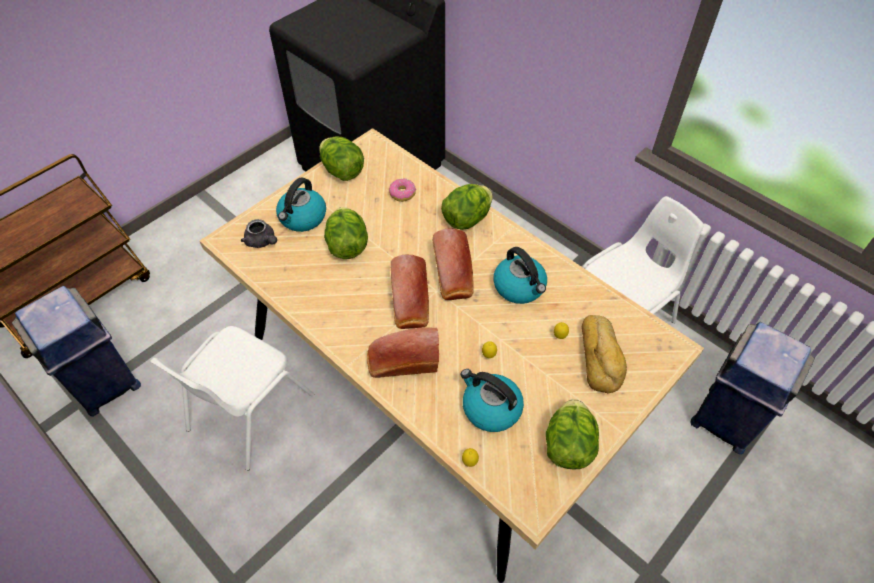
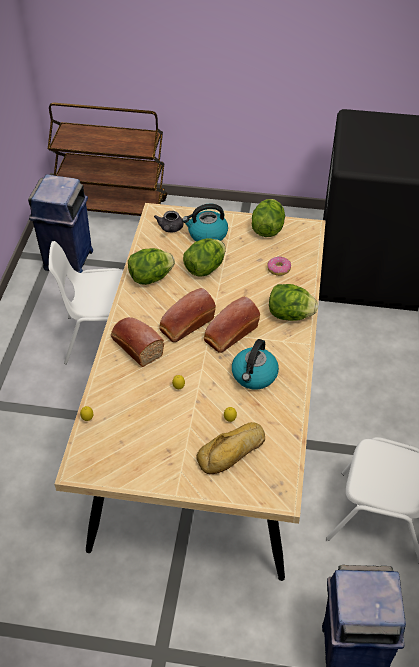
camera: 55 degrees right, 5 degrees down
(490, 408) = (136, 409): kettle -> none
(568, 445) = (140, 467): lettuce -> lettuce (151, 277)

